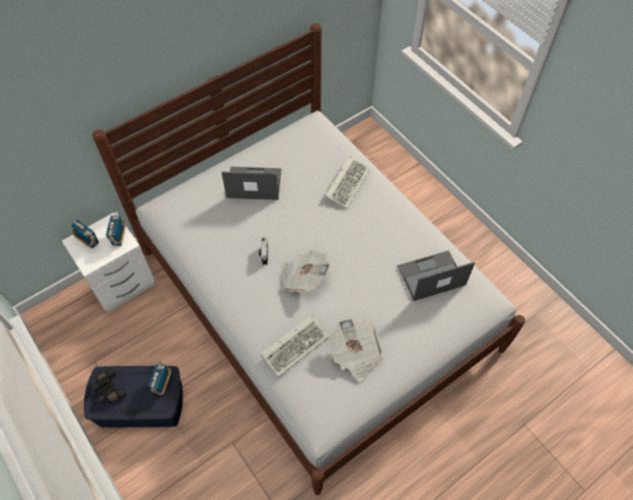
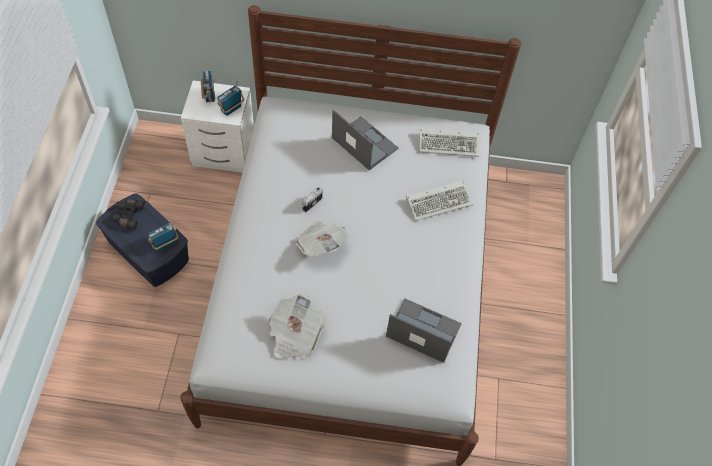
camera: 40 degrees right, 0 degrees up
(295, 345) = (260, 288): keyboard -> keyboard (450, 144)

